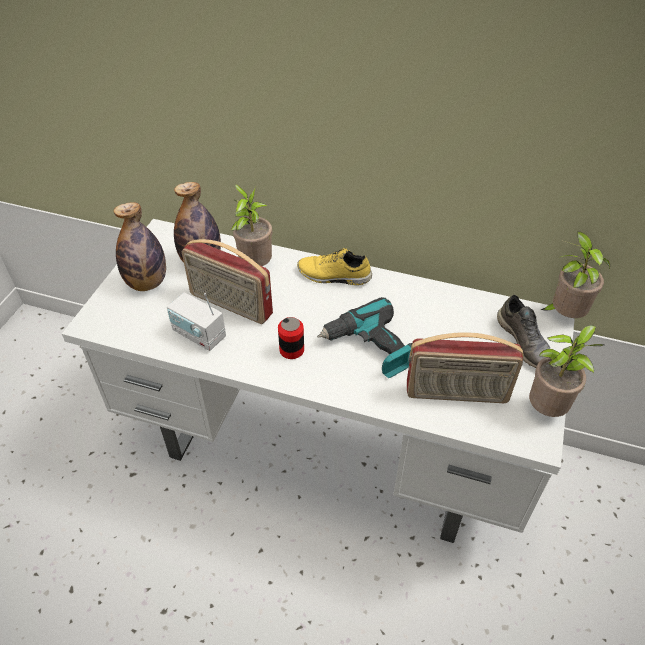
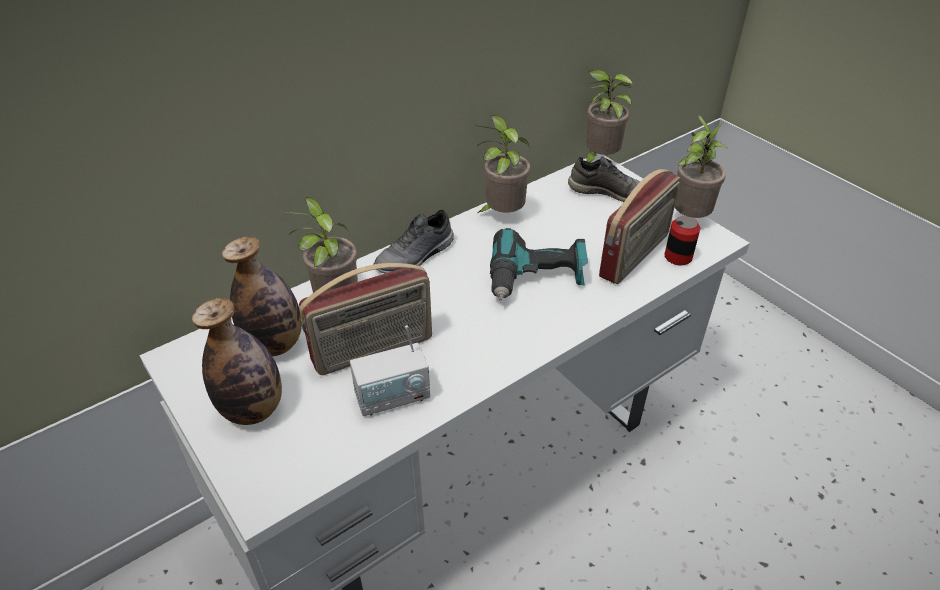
camera: 55 degrees left, 5 degrees down
(291, 350) = (488, 333): can -> can (678, 257)
(333, 276) = (416, 257): yellow shoe -> grey shoe
(424, 294) = (502, 214): none -> potted plant

